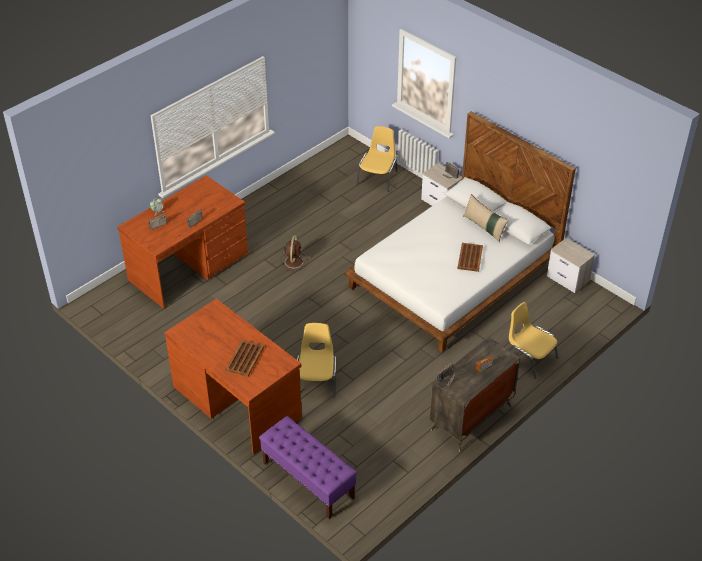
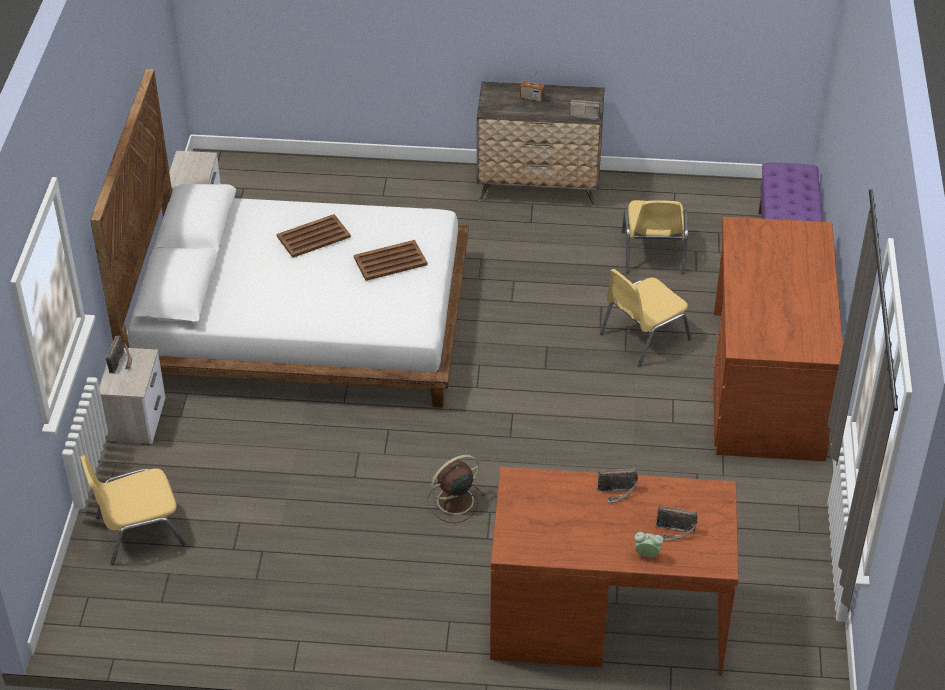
camera: 130 degrees left, 0 degrees up
(245, 358) = (780, 264): brown tray -> brown tray (389, 261)
(484, 227) = (229, 256): beige pillow -> none
(529, 358) = (387, 187): yellow chair -> yellow chair (653, 253)

